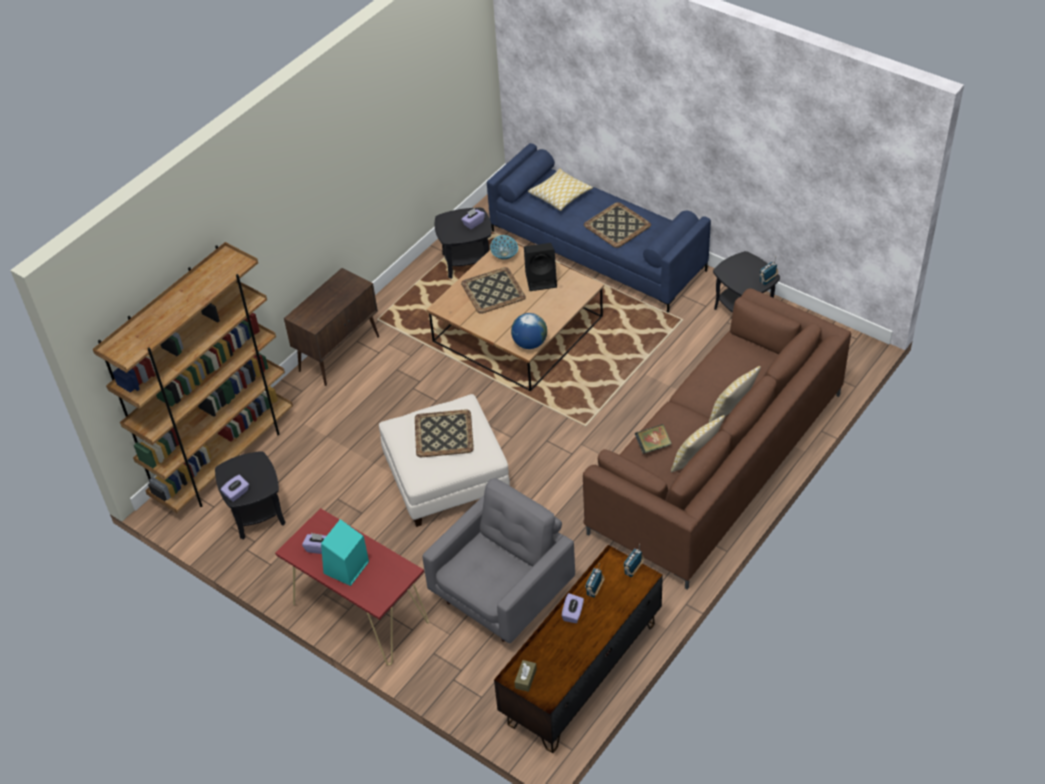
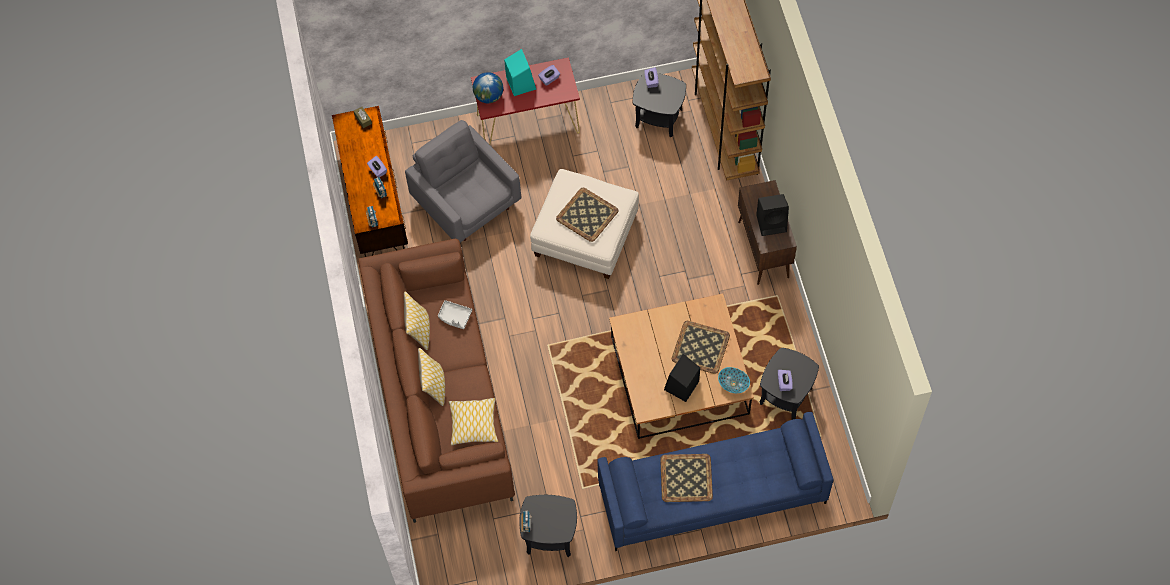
camera: 130 degrees right, 15 degrees up
(332, 294) = (772, 223): none -> black speaker
(504, 593) = (466, 202): grey armchair -> grey armchair turned 150 degrees clockwise
(529, 343) = (624, 330): globe -> globe (489, 96)
(560, 195) = (761, 468): pillow -> pillow (473, 424)
(653, 446) = (454, 317): book -> grey tray

